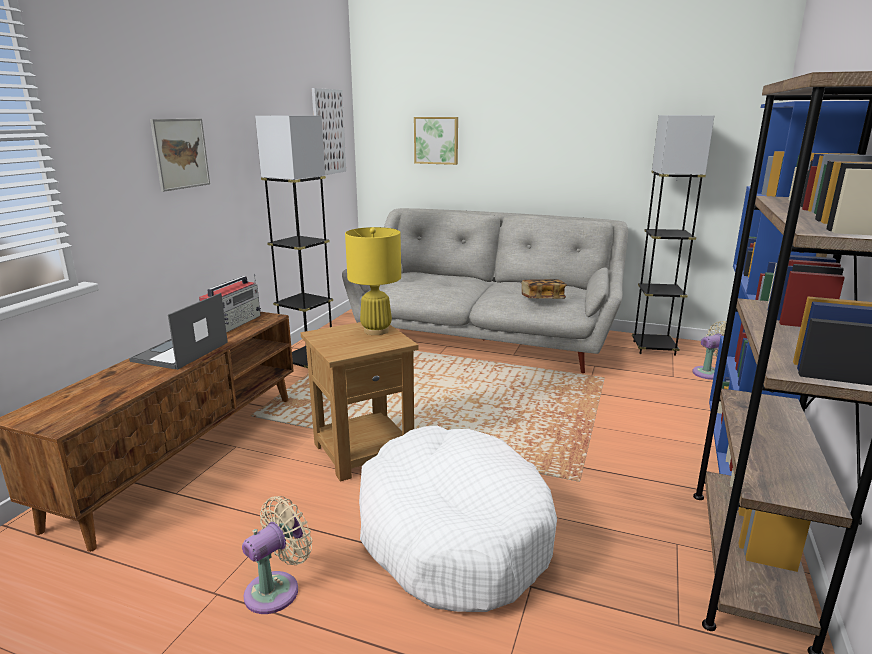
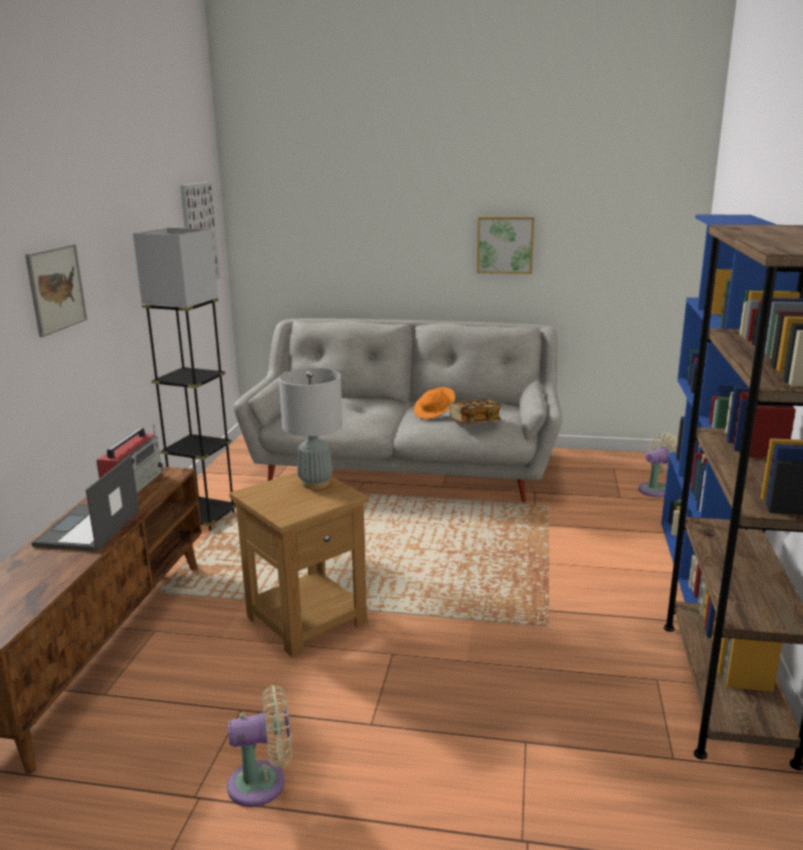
camera: 10 degrees left, 0 degrees up
(277, 589) = (263, 783): beige fan -> beige fan turned 45 degrees clockwise
(376, 330) = (315, 483): yellow table lamp -> grey table lamp
(436, 140) = (329, 238): picture -> picture (505, 244)
(452, 533) = (431, 698): white dog bed -> none
(510, 290) = (434, 413): none -> orange hat
(653, 348) = (593, 465): grey floor lamp -> none

